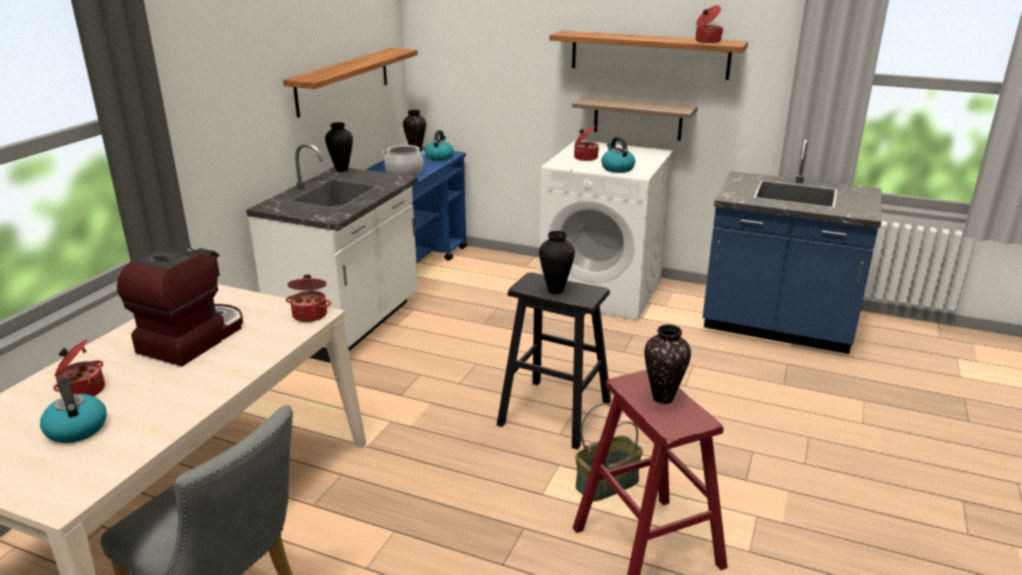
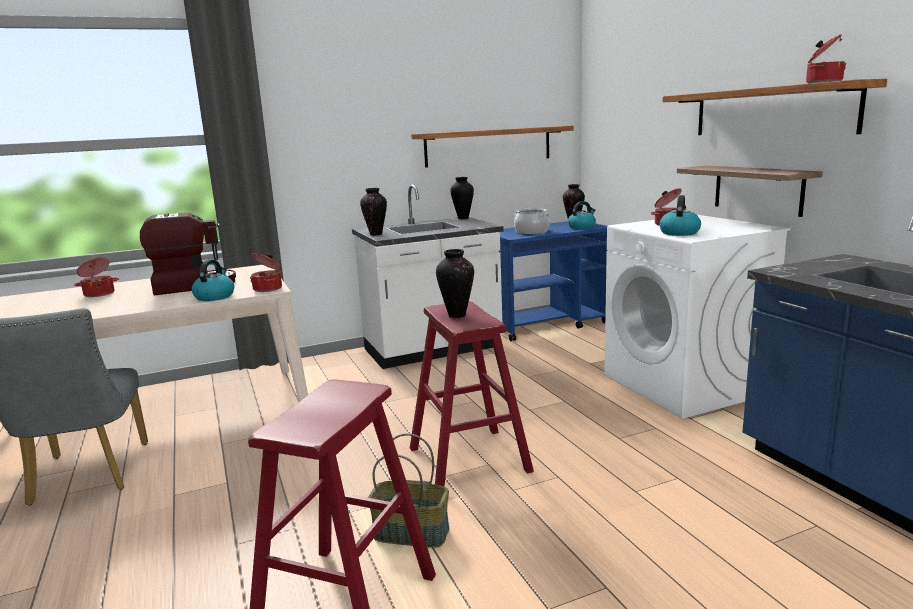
camera: 45 degrees right, 10 degrees down
(76, 428) = (54, 306): kettle -> kettle (215, 296)
(555, 413) = (469, 459): black stool -> red stool
(663, 398) = (332, 407): vase -> vase (376, 234)

